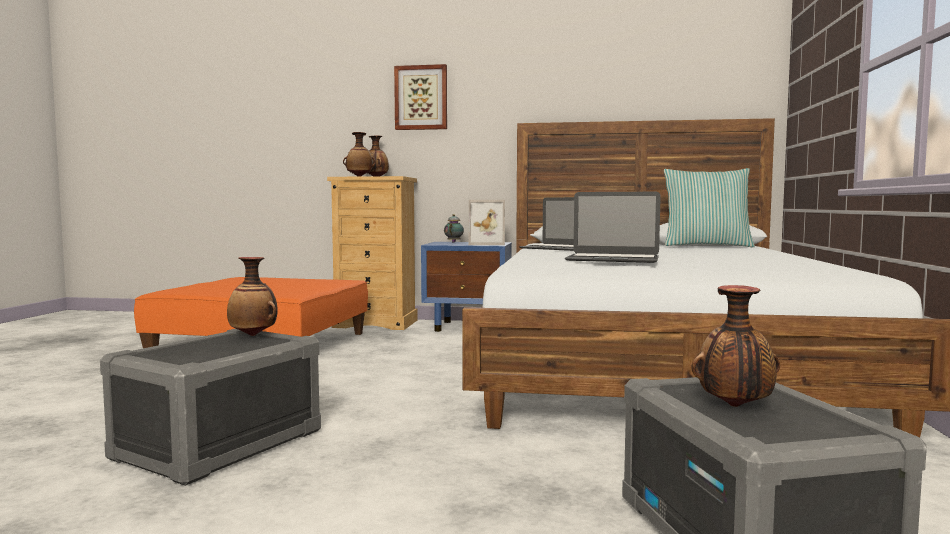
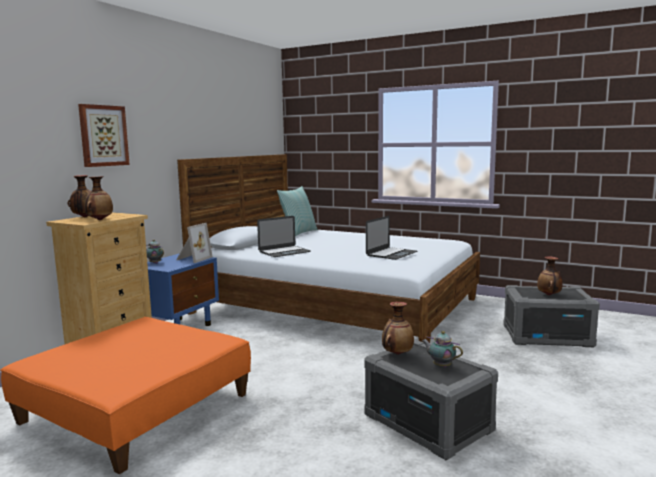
camera: 70 degrees left, 5 degrees up
(206, 351) = (441, 366): none -> teapot

